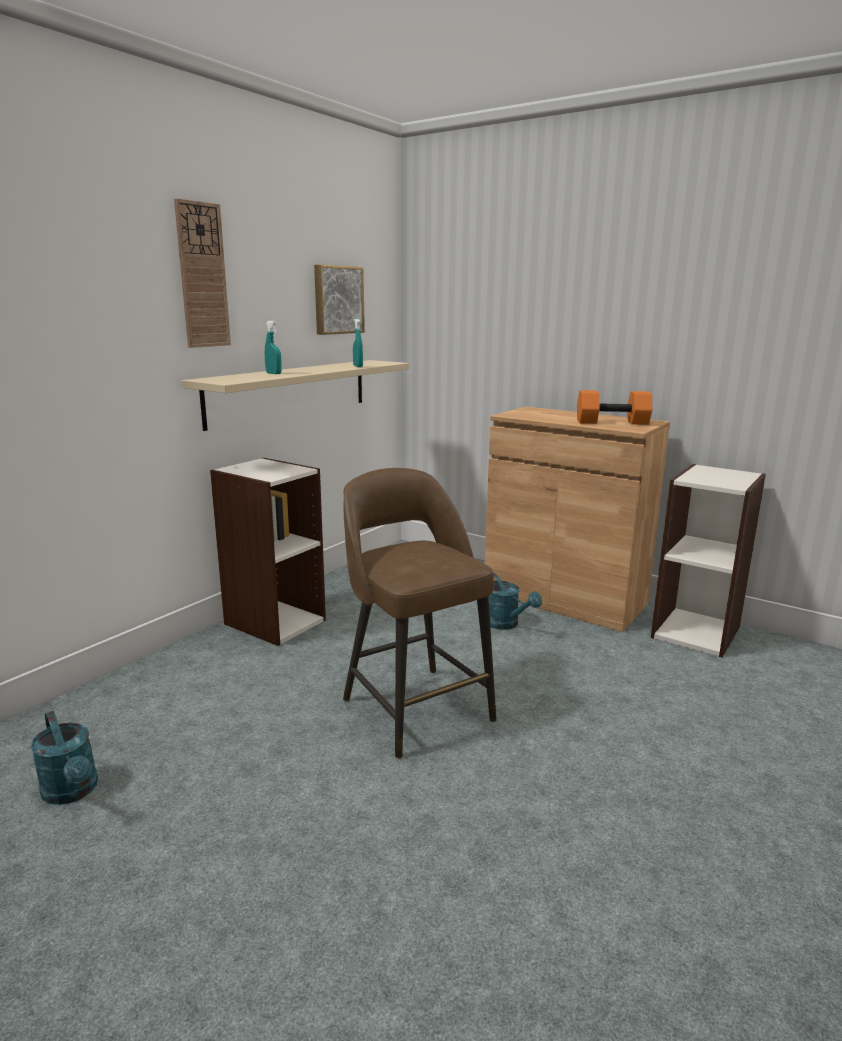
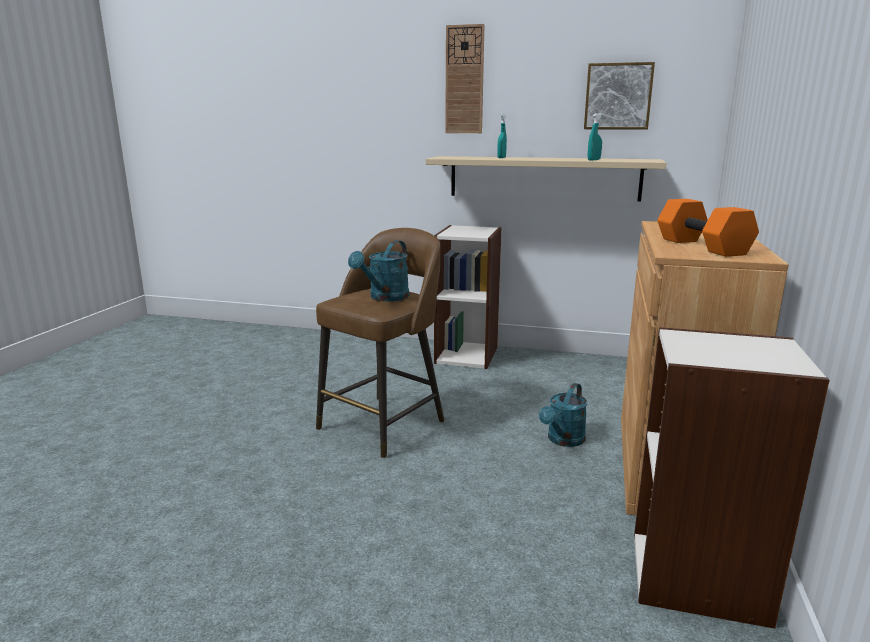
camera: 70 degrees right, 0 degrees up
(73, 792) = (258, 357): turquoise watering can -> turquoise watering can (385, 298)

